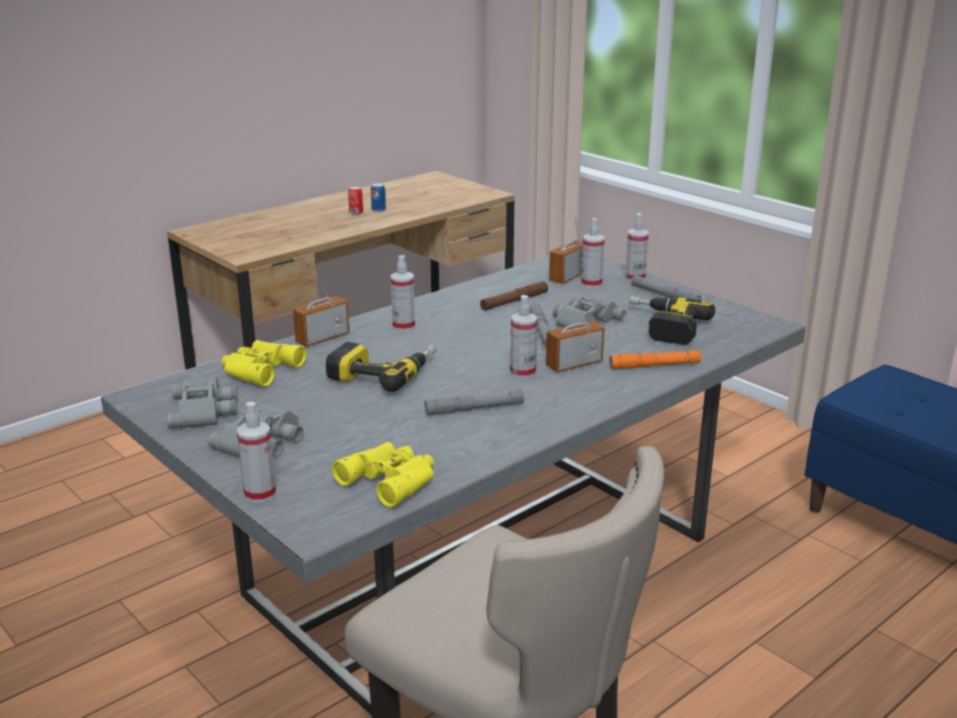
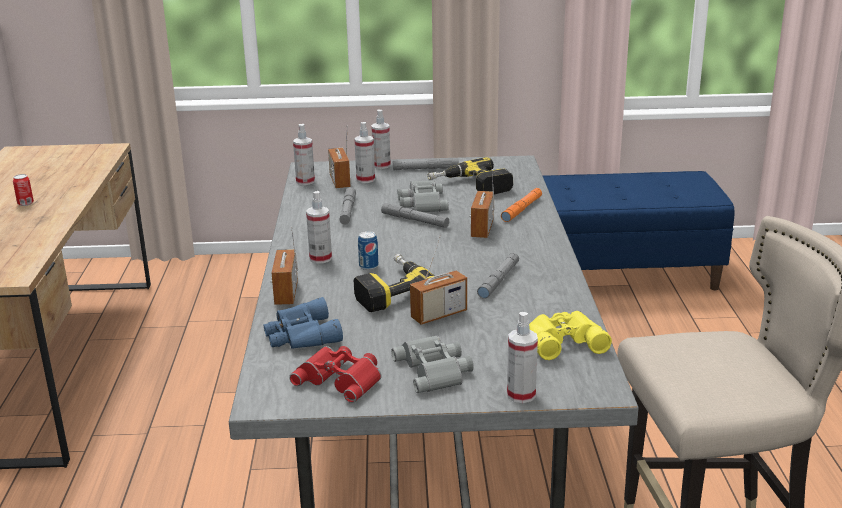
camera: 50 degrees left, 0 degrees up
(205, 410) = (341, 378): grey binoculars -> red binoculars
(258, 369) = (301, 335): yellow binoculars -> blue binoculars
(366, 407) = (439, 315): none -> radio
(378, 210) = (40, 194): can -> can (368, 266)
(514, 301) = (348, 210): brown flashlight -> grey flashlight
(523, 372) = (468, 247): spray bottle -> spray bottle (305, 181)

